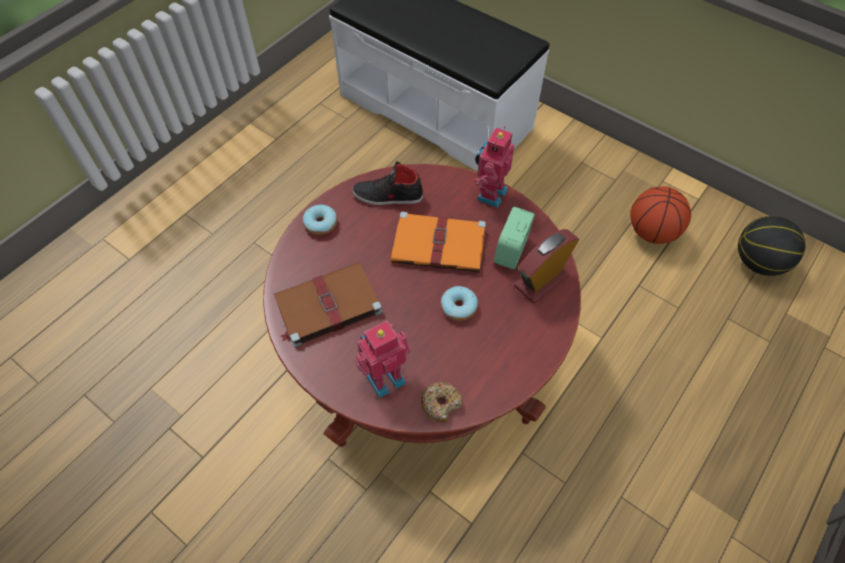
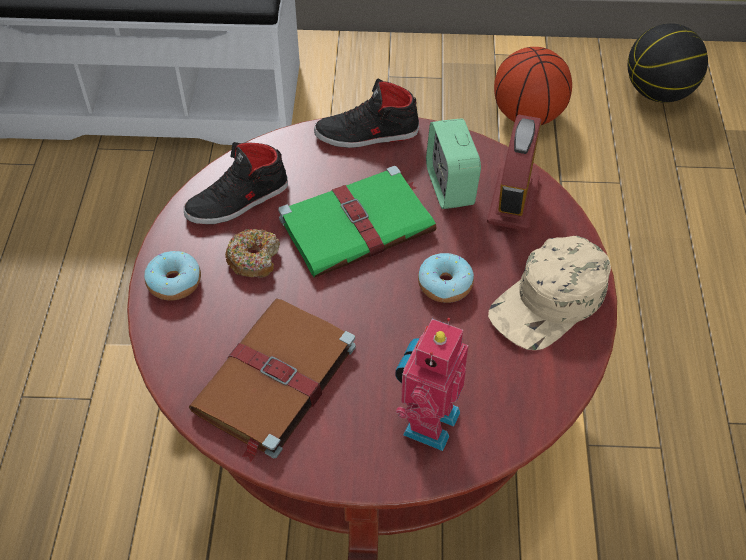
camera: 35 degrees left, 5 degrees down
(440, 245) = (359, 224): orange book -> green book
(441, 404) = (523, 409): donut -> donut (254, 259)
(489, 194) = (367, 134): toy robot -> black shoe
(509, 353) = (549, 302): none -> beige cap

